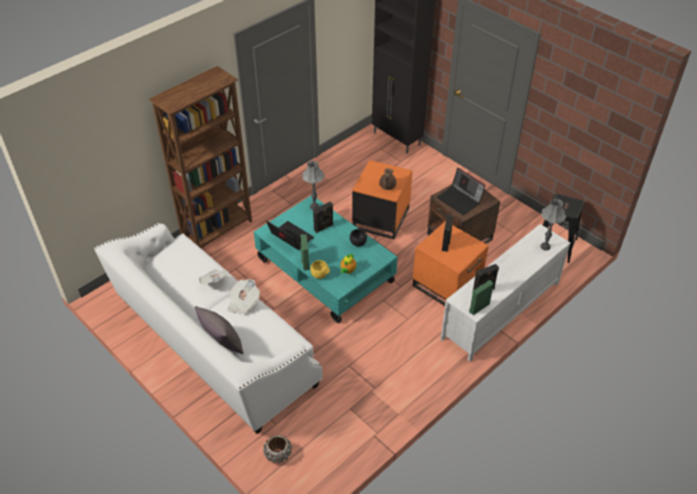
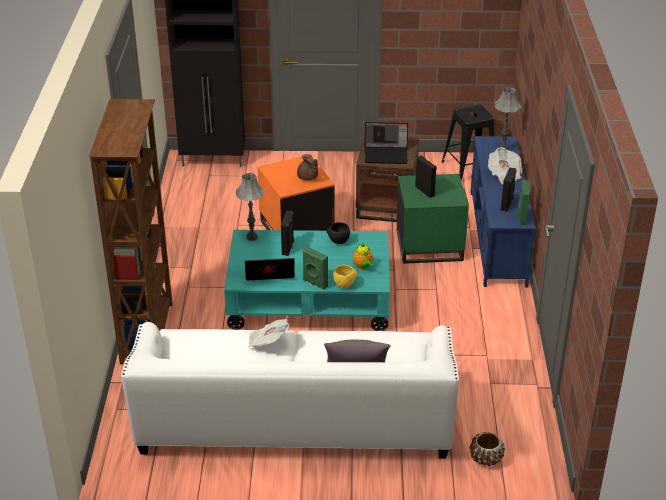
camera: 45 degrees left, 10 degrees down
(243, 303) = (323, 340): newspaper -> newspaper (504, 175)
(447, 284) = (429, 245): orange side table -> green side table
(501, 310) = (497, 237): white tv stand -> blue tv stand

